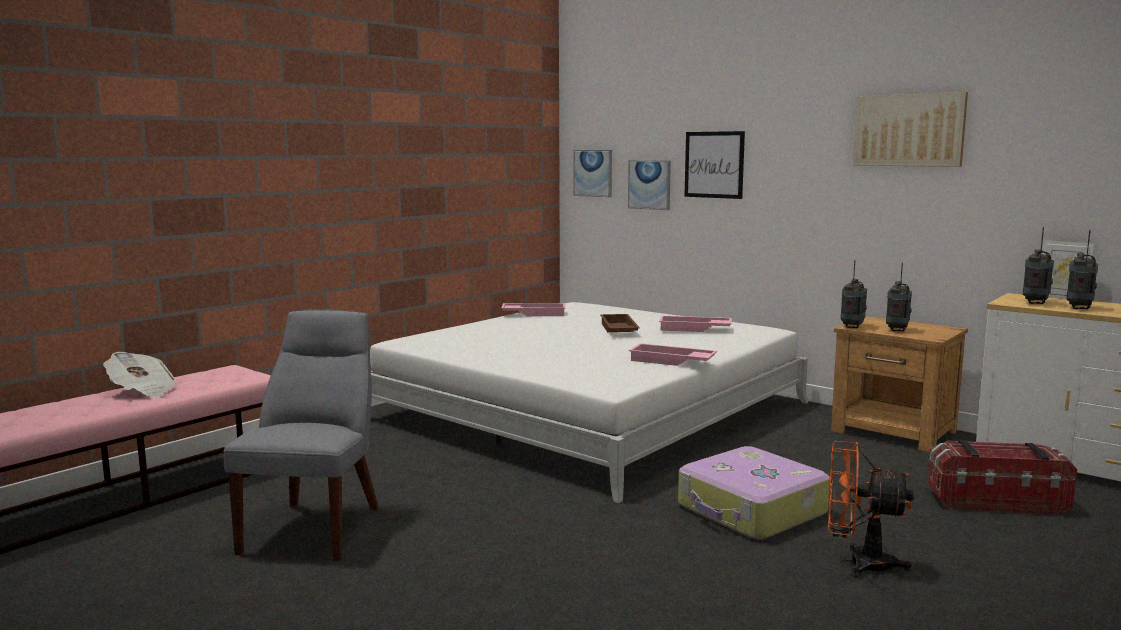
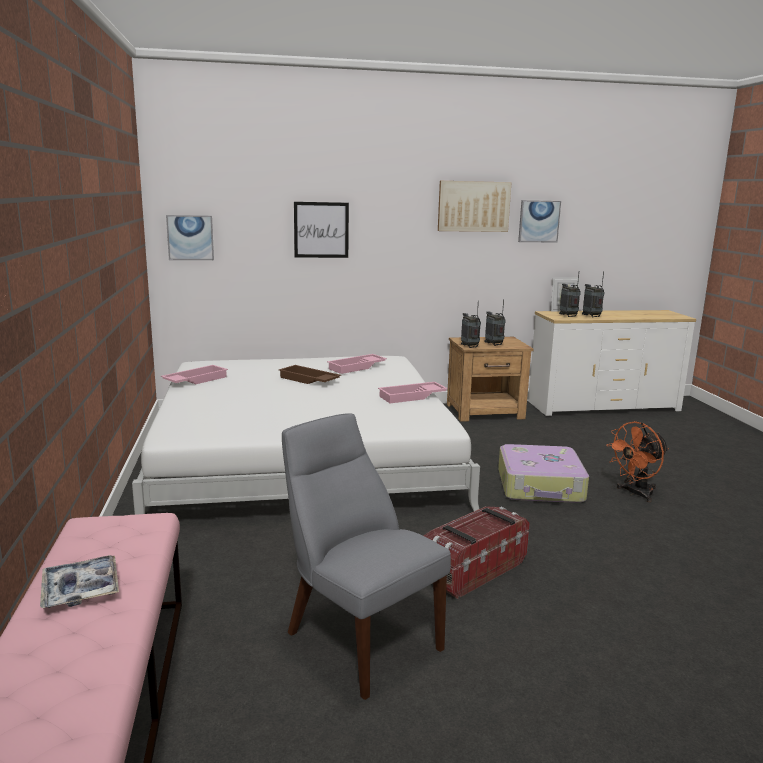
camera: 50 degrees left, 5 degrees up
(143, 391) = (81, 589): newspaper -> tray
(649, 184) = (256, 247): picture -> picture (539, 221)
(995, 501) = (599, 437): storage box -> storage box (472, 570)

